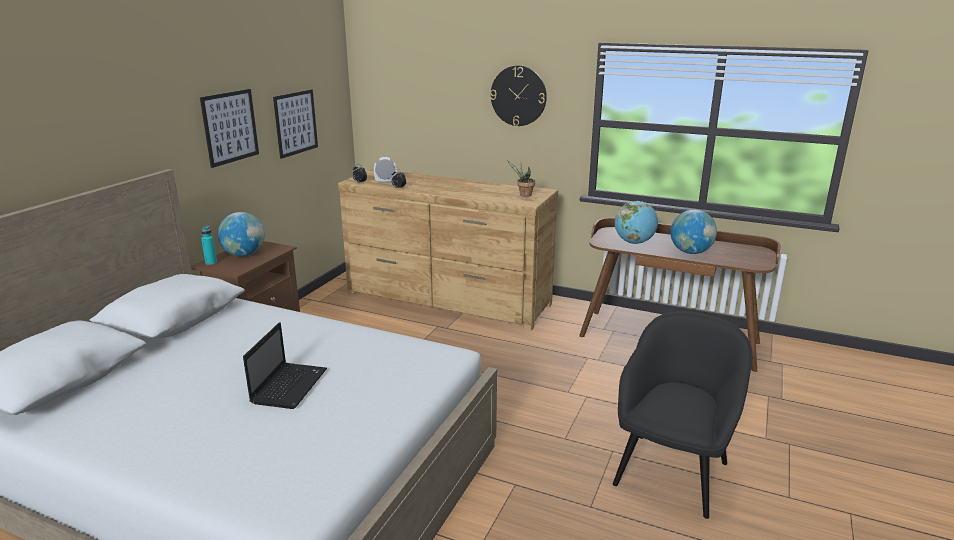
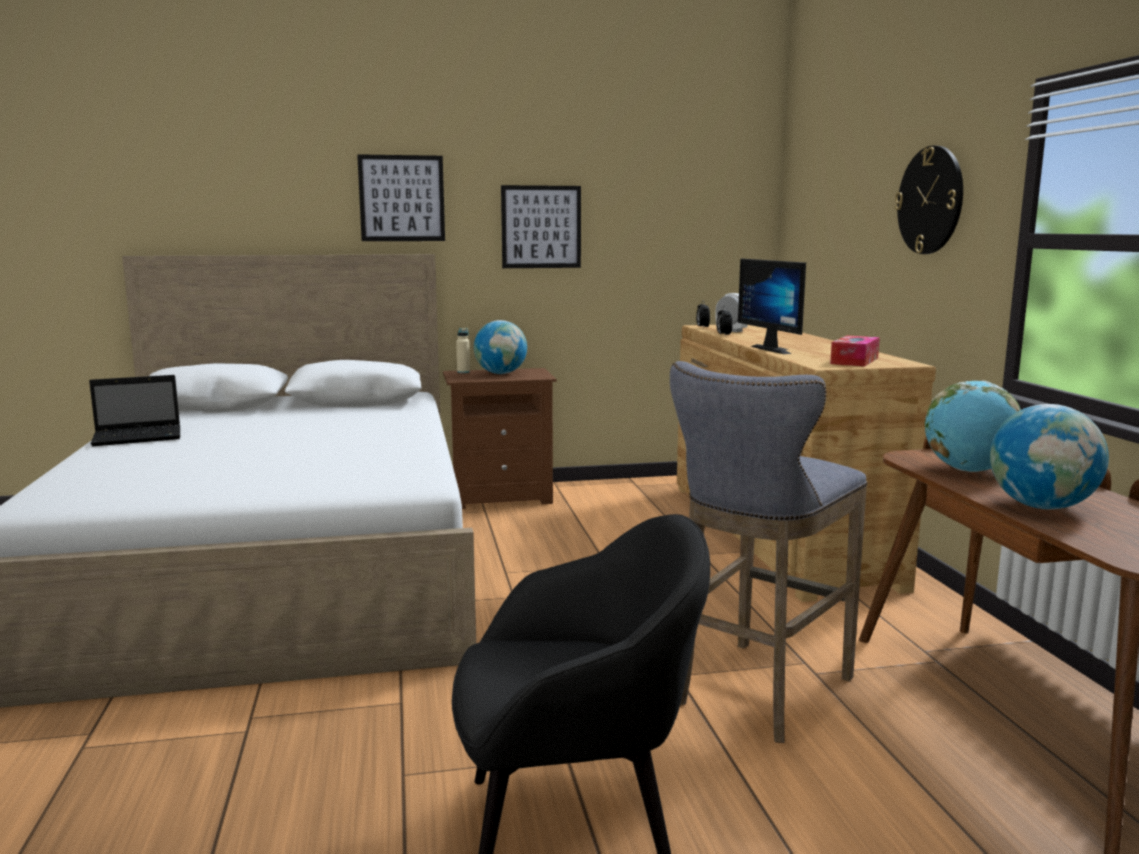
camera: 55 degrees right, 10 degrees down
(211, 262) = (463, 372): turquoise bottle -> beige bottle
(290, 385) = (272, 451): laptop -> laptop (140, 437)
(296, 123) = (657, 241): picture -> picture (402, 198)
(466, 195) = (776, 349): none -> monitor
(523, 195) = (854, 361): potted plant -> tissue box
(602, 380) = (758, 694): none -> grey stool

